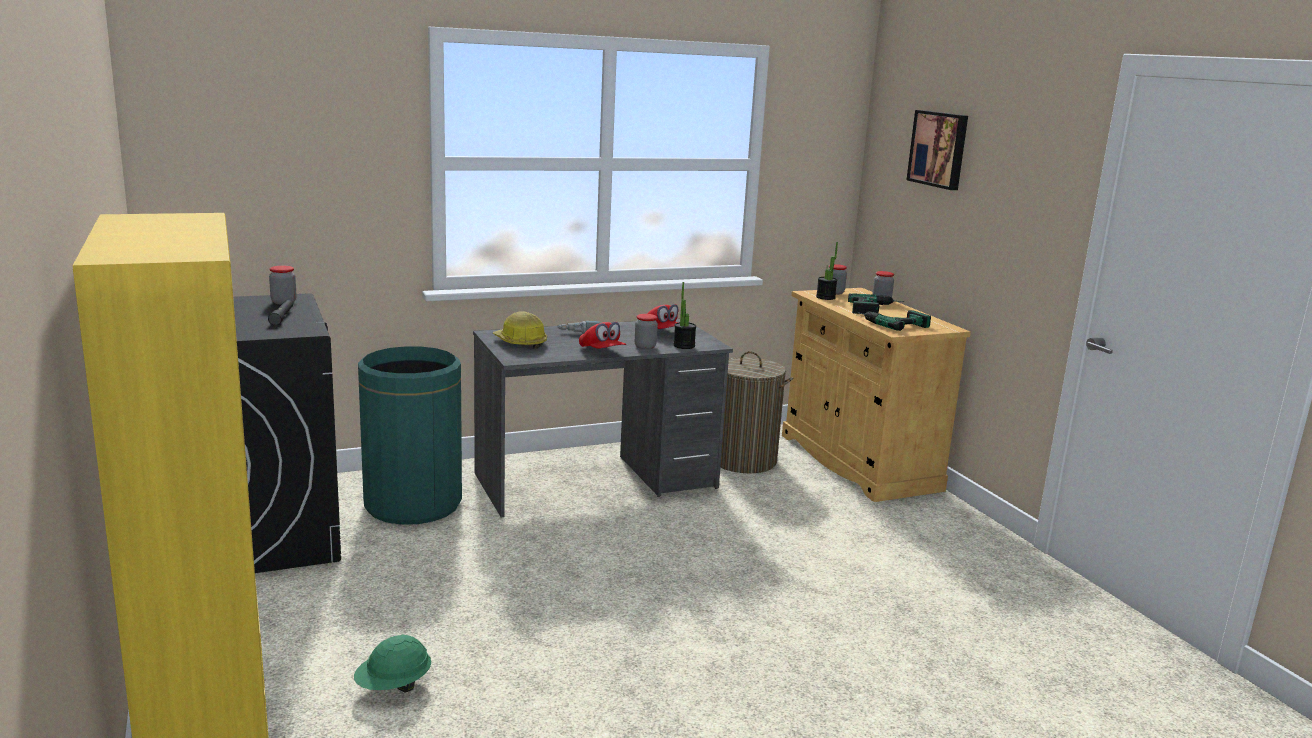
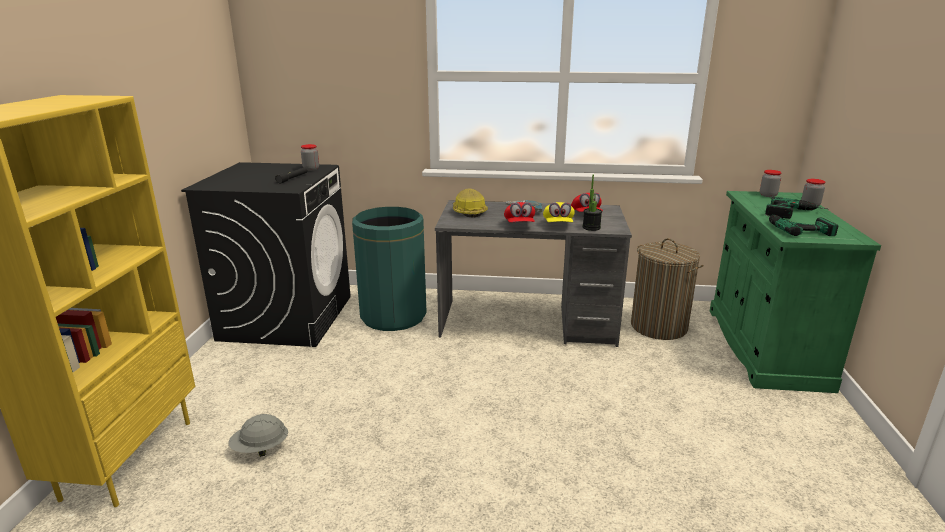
camera: 30 degrees right, 5 degrees up
(394, 687) = (260, 449): green hard hat -> grey hard hat
(645, 347) = (558, 225): jar -> yellow cap
(825, 297) = (753, 198): potted plant -> none
(858, 462) = (765, 347): beige cabinet -> green cabinet
(939, 149) = (882, 58): picture -> none

